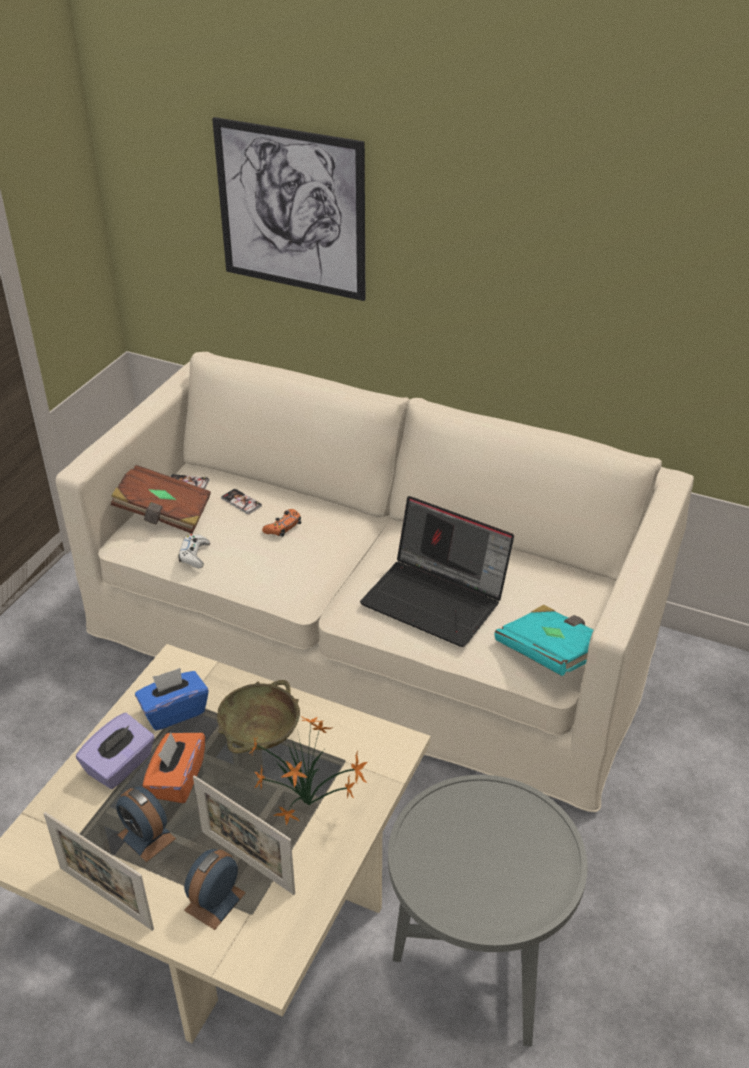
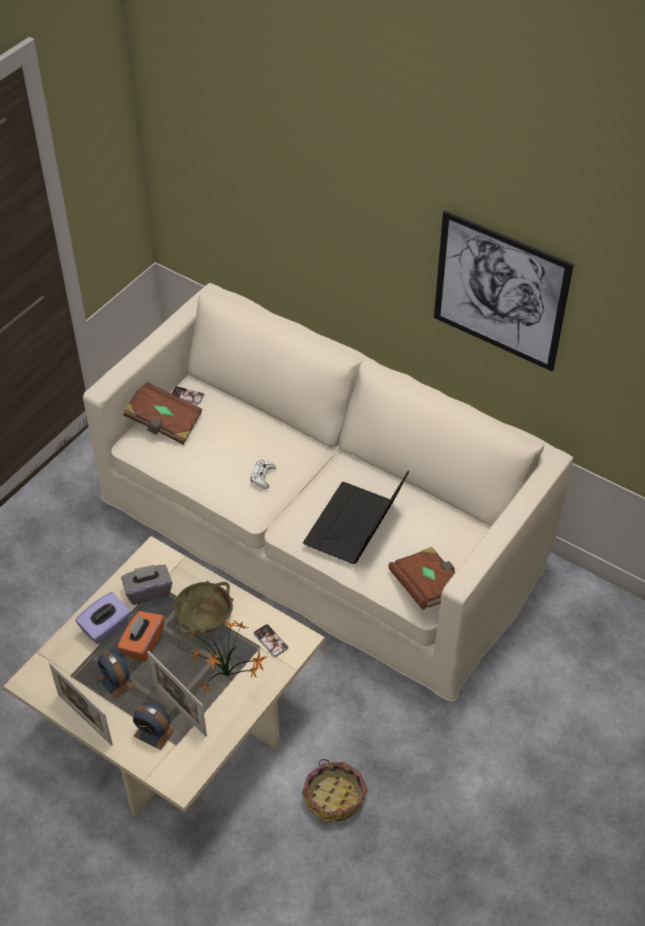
camera: 10 degrees right, 10 degrees up
(174, 711) = (148, 591): blue tissue box -> grey tissue box
(194, 555) = (181, 464): white game controller -> white game controller (263, 477)
(215, 901) = (154, 733): alarm clock -> alarm clock turned 105 degrees counterclockwise
(241, 502) = (225, 419): phone -> phone (270, 641)
(283, 527) = (253, 447): orange game controller -> none
(291, 210) = (284, 199): picture -> picture (500, 291)
(437, 599) = (355, 528): laptop -> laptop turned 75 degrees clockwise
(475, 965) = (334, 796): grey side table -> basket
(551, 654) = (427, 587): turquoise book -> brown book

